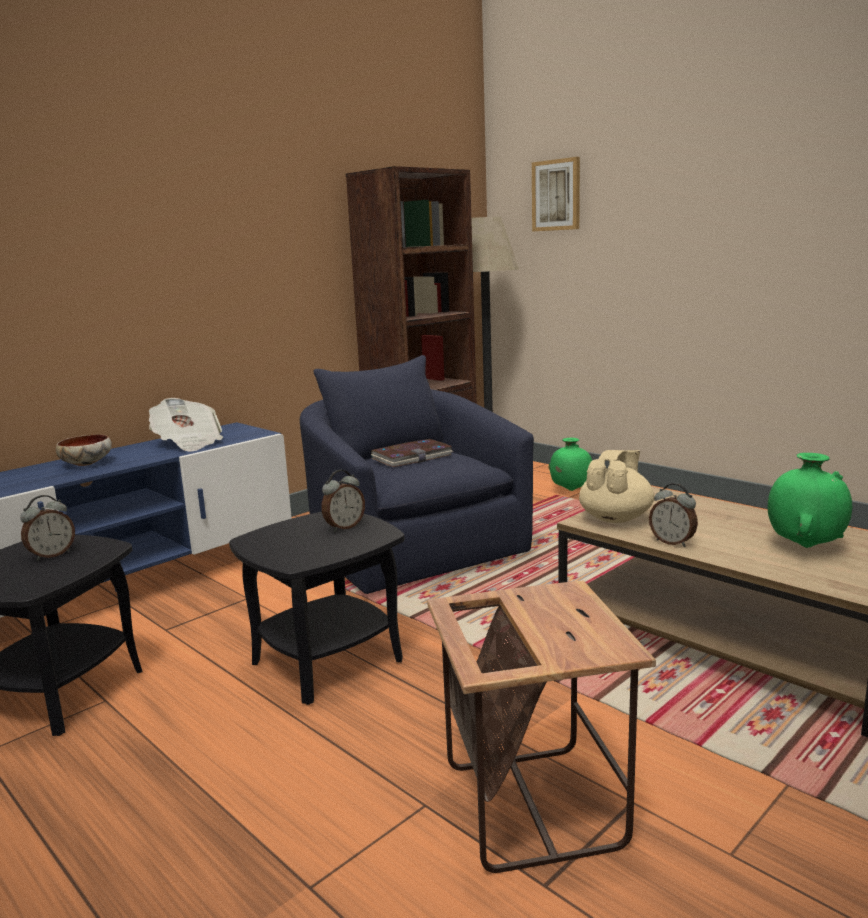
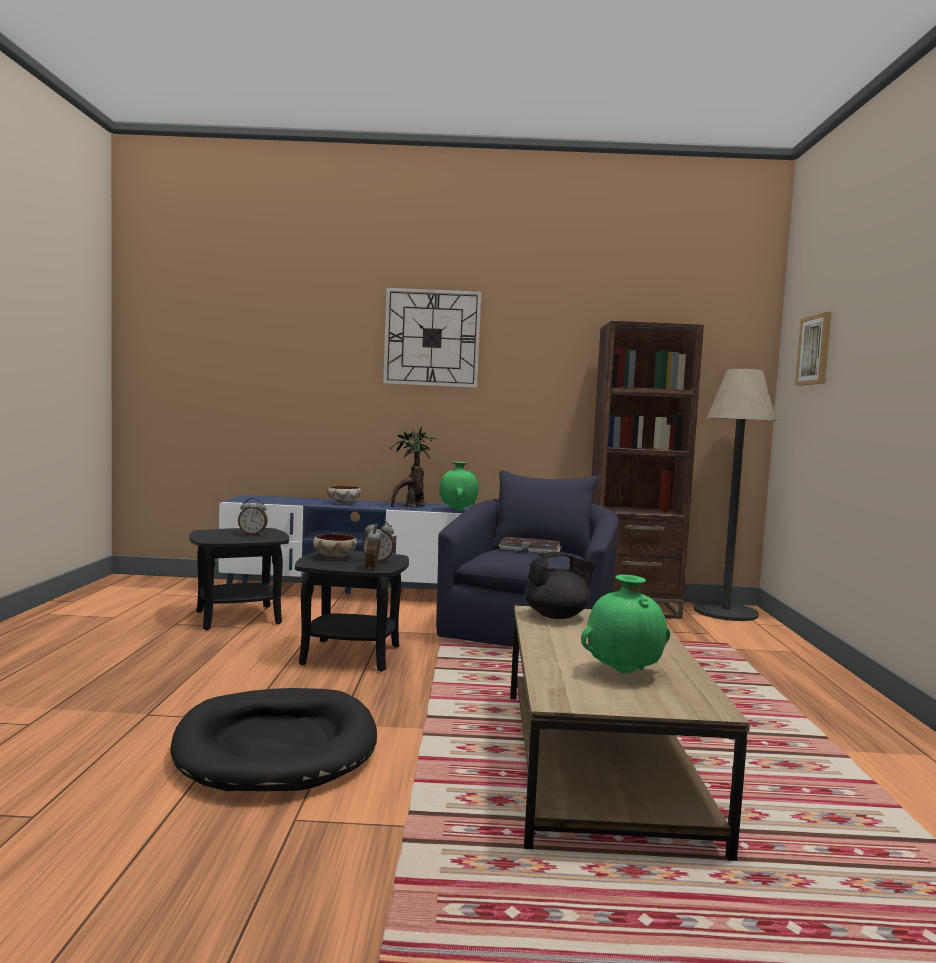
camera: 45 degrees right, 10 degrees down
(146, 192) = (432, 338): none -> wall clock
(188, 443) = (411, 506): newspaper -> potted plant
(284, 543) = (333, 557): none -> bowl
(532, 804) = (277, 746): side table -> black dog bed
(570, 490) = (751, 646): green vase -> green vase (457, 511)
(616, 518) = (557, 616): beige teapot -> black teapot
(672, 542) = (542, 636): alarm clock -> alarm clock (373, 568)

